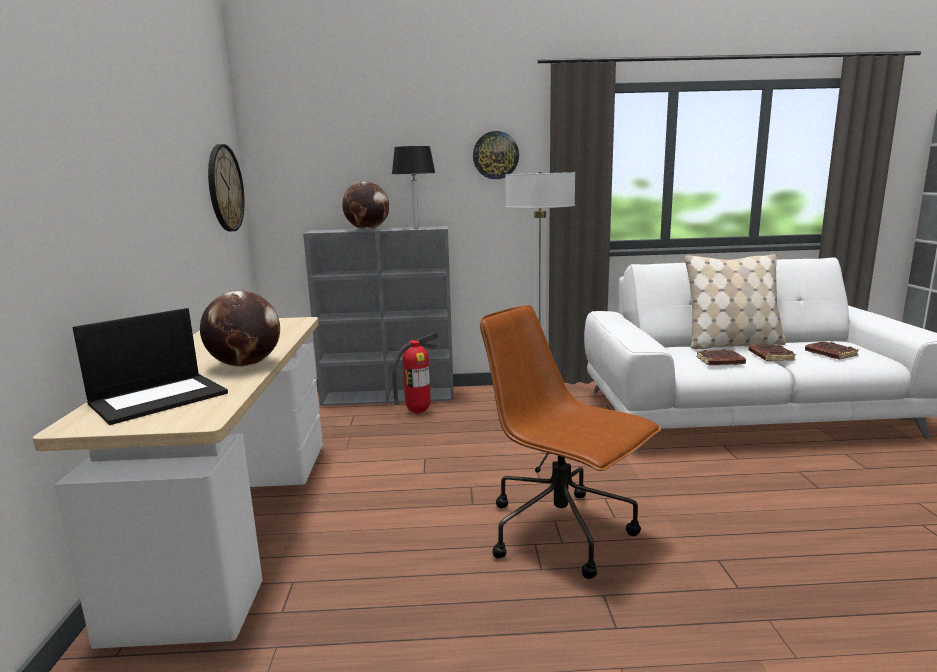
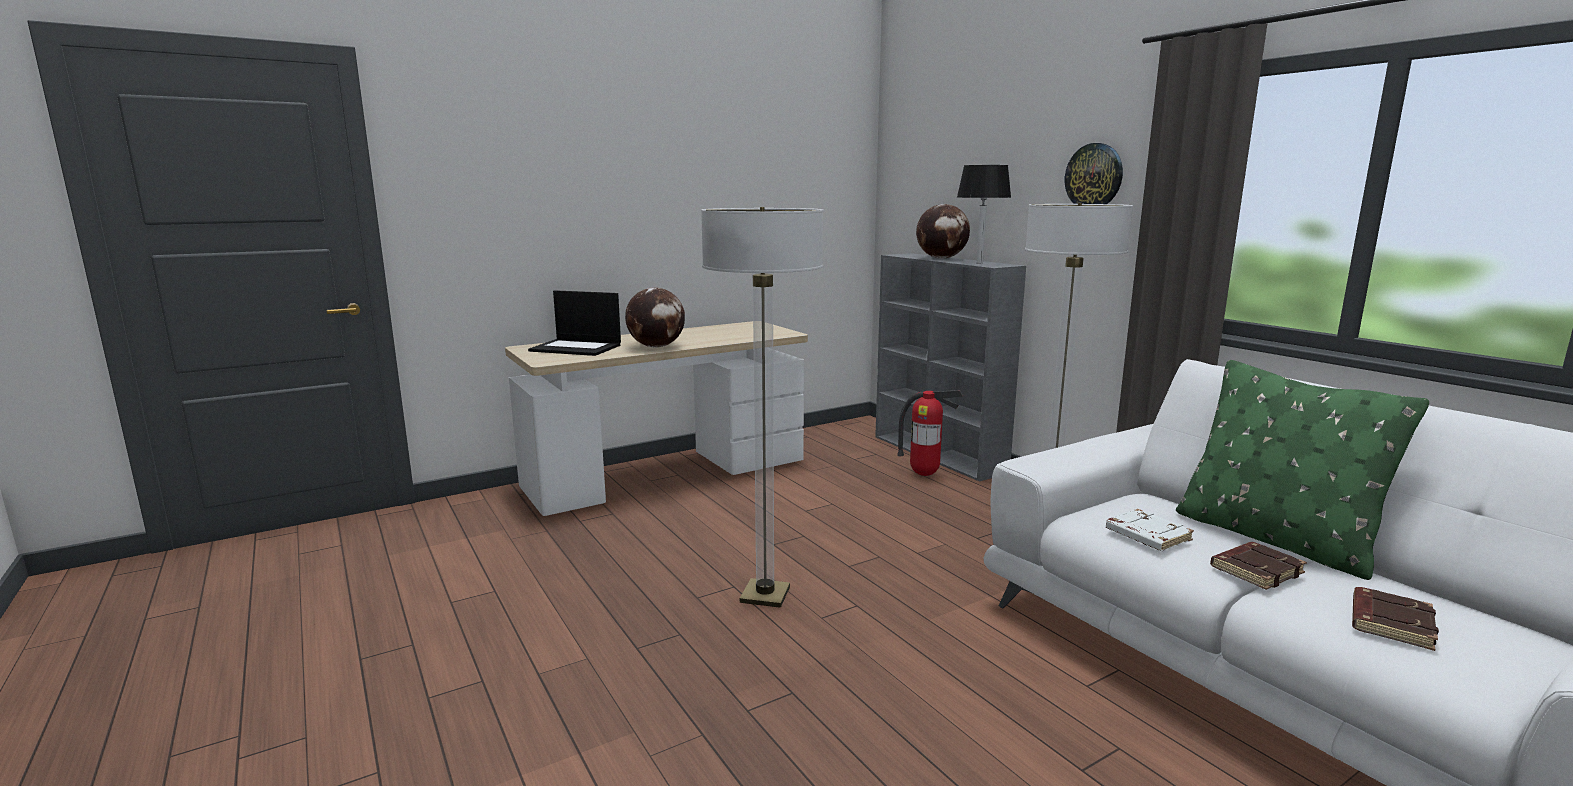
camera: 60 degrees right, 0 degrees up
(225, 188) = (829, 204): wall clock -> none
(562, 532) = (765, 595): brown office chair -> floor lamp
(720, 361) = (1146, 535): brown book -> white book
(731, 344) = (1274, 539): beige pillow -> green pillow

